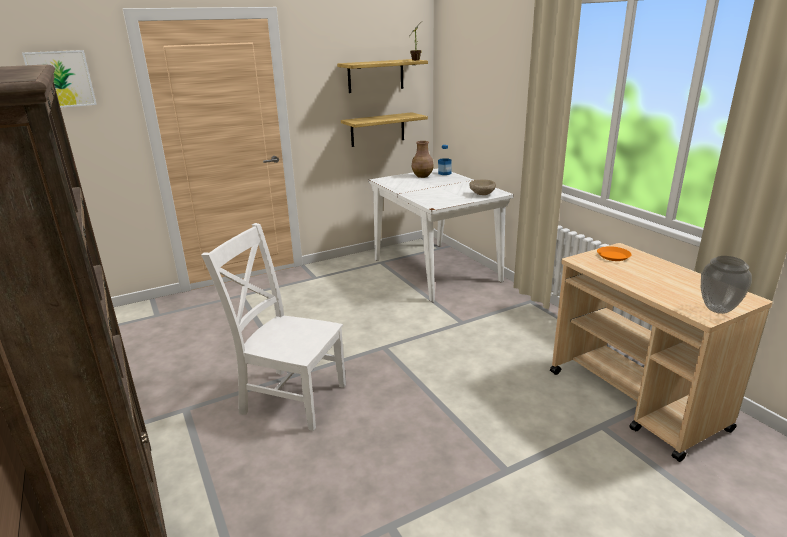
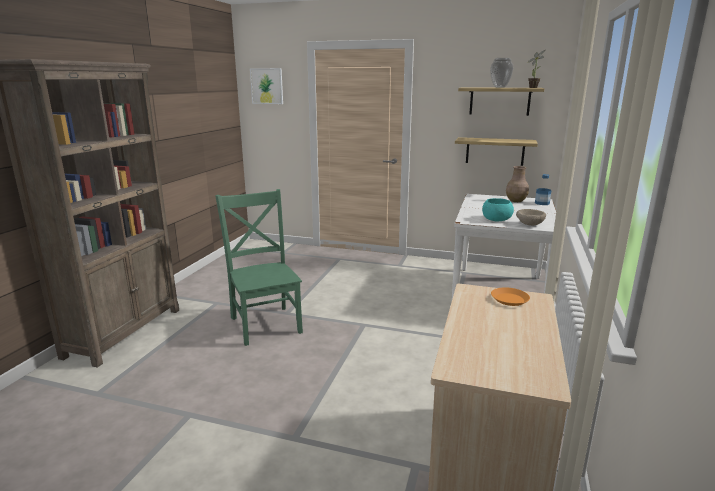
camera: 45 degrees right, 5 degrees down
(290, 397) = (265, 323): white chair -> green chair
(451, 197) = (496, 220): none -> turquoise bowl
(717, 309) = (481, 373): vase -> vase (499, 87)

